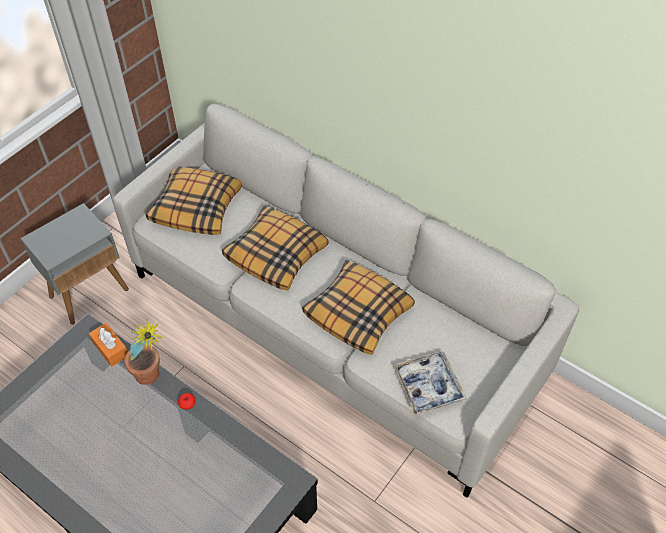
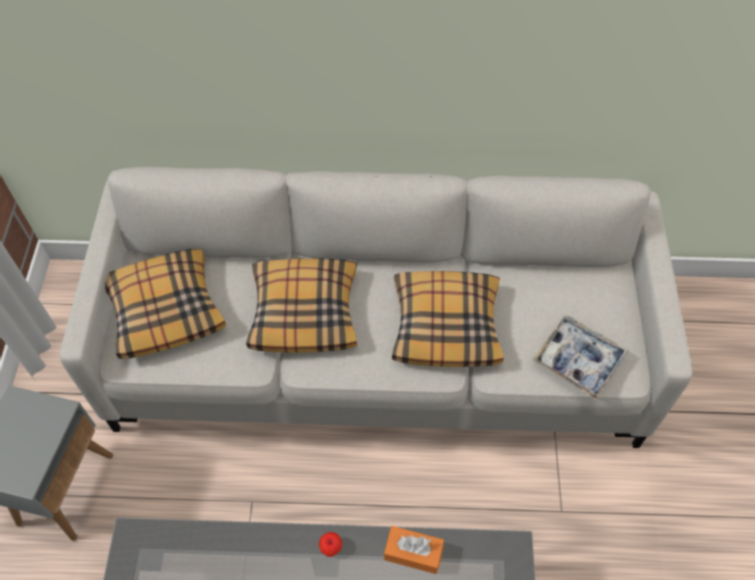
camera: 35 degrees left, 5 degrees up
(110, 348) = (183, 542): orange tissue box -> orange tissue box (413, 553)
(152, 378) = (264, 544): potted plant -> none

